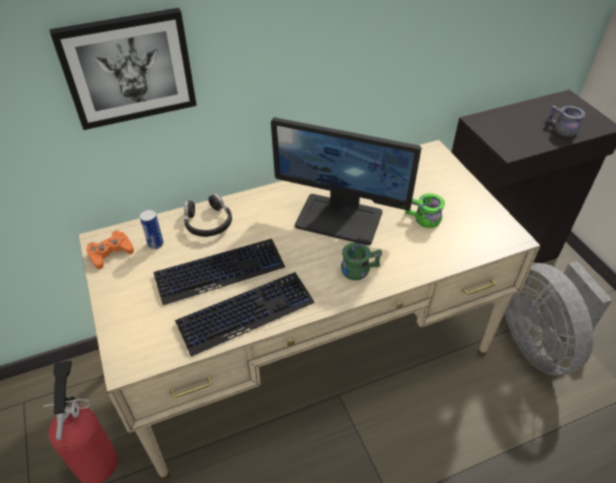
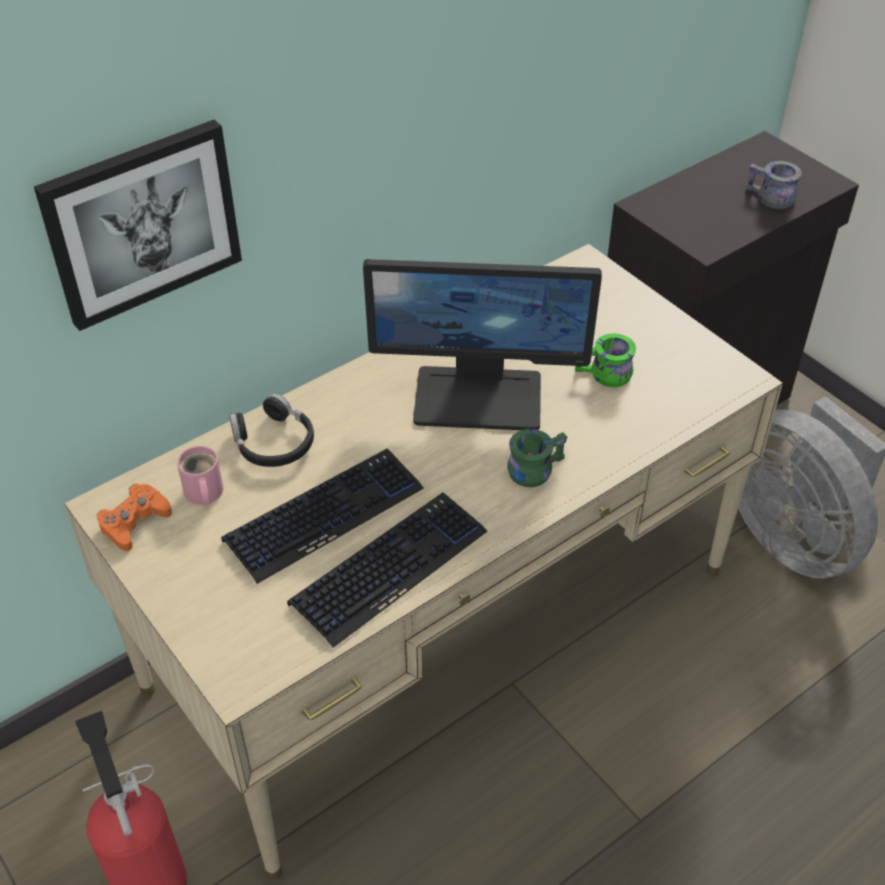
camera: 15 degrees left, 0 degrees up
(156, 244) = (202, 493): can -> pink mug

